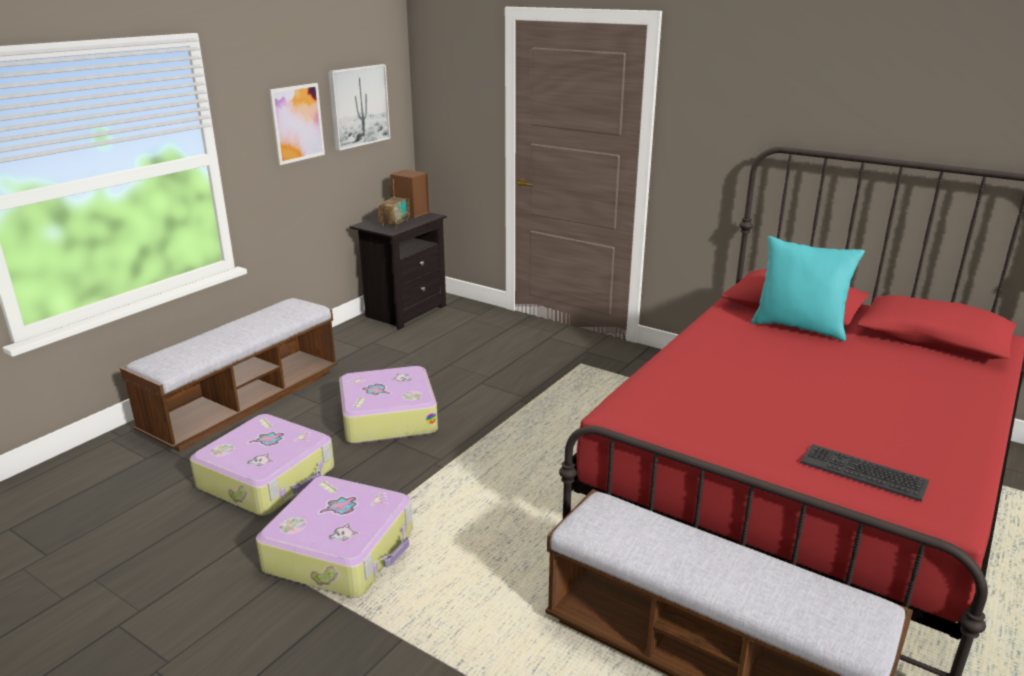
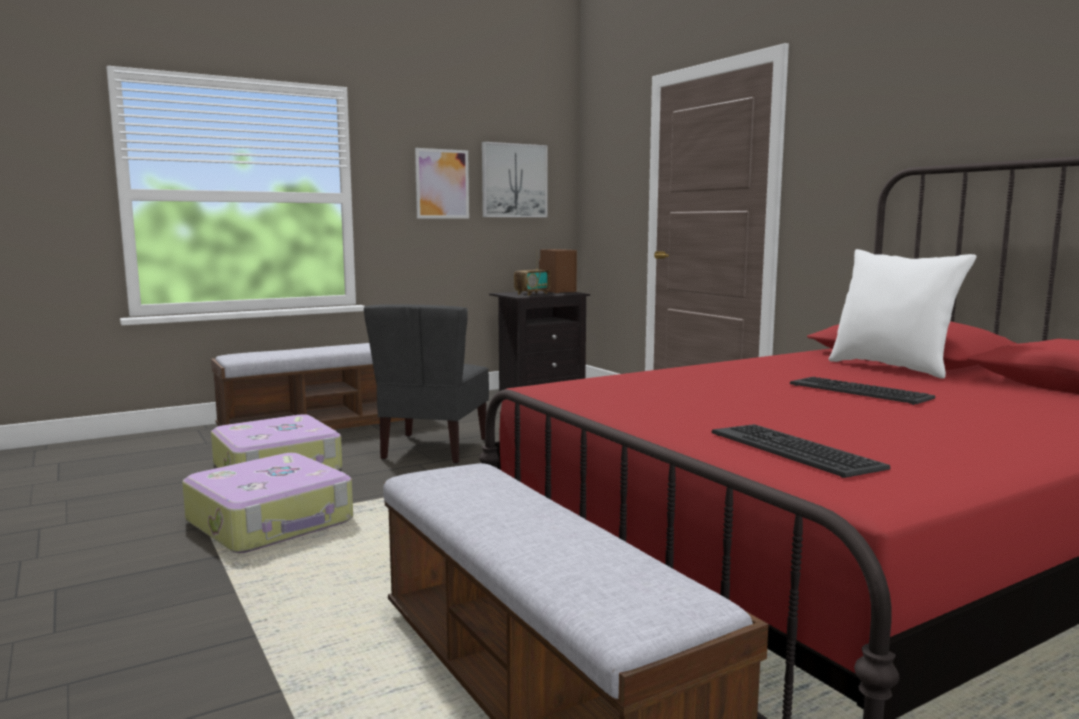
camera: 25 degrees right, 15 degrees down
(387, 417) = (433, 449): suitcase -> grey chair
(799, 327) = (892, 367): turquoise pillow -> white pillow
(816, 373) = (860, 391): none -> keyboard

